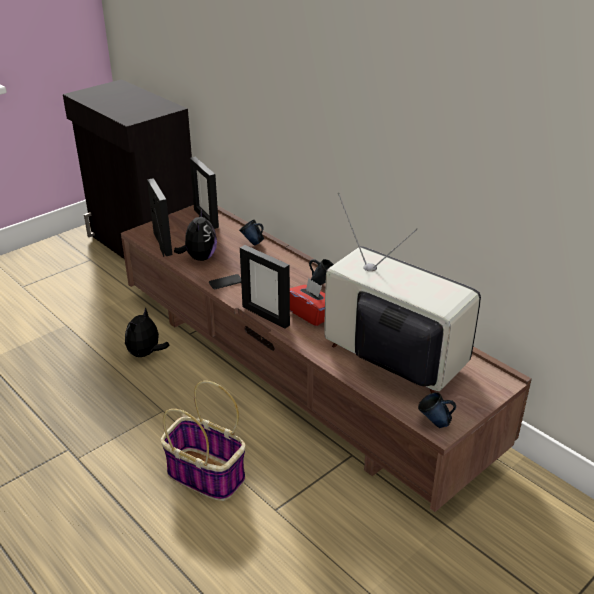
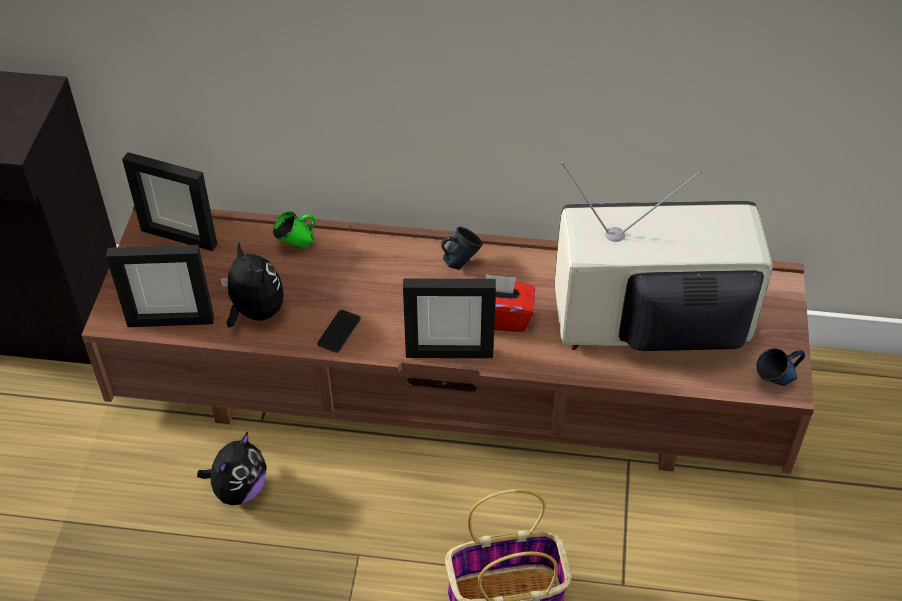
camera: 40 degrees left, 15 degrees up
(146, 354) = (239, 489): plush toy -> plush toy turned 135 degrees counterclockwise
(161, 244) = (171, 320): picture frame -> picture frame turned 150 degrees clockwise
(252, 243) = (297, 245): blue mug -> green mug

